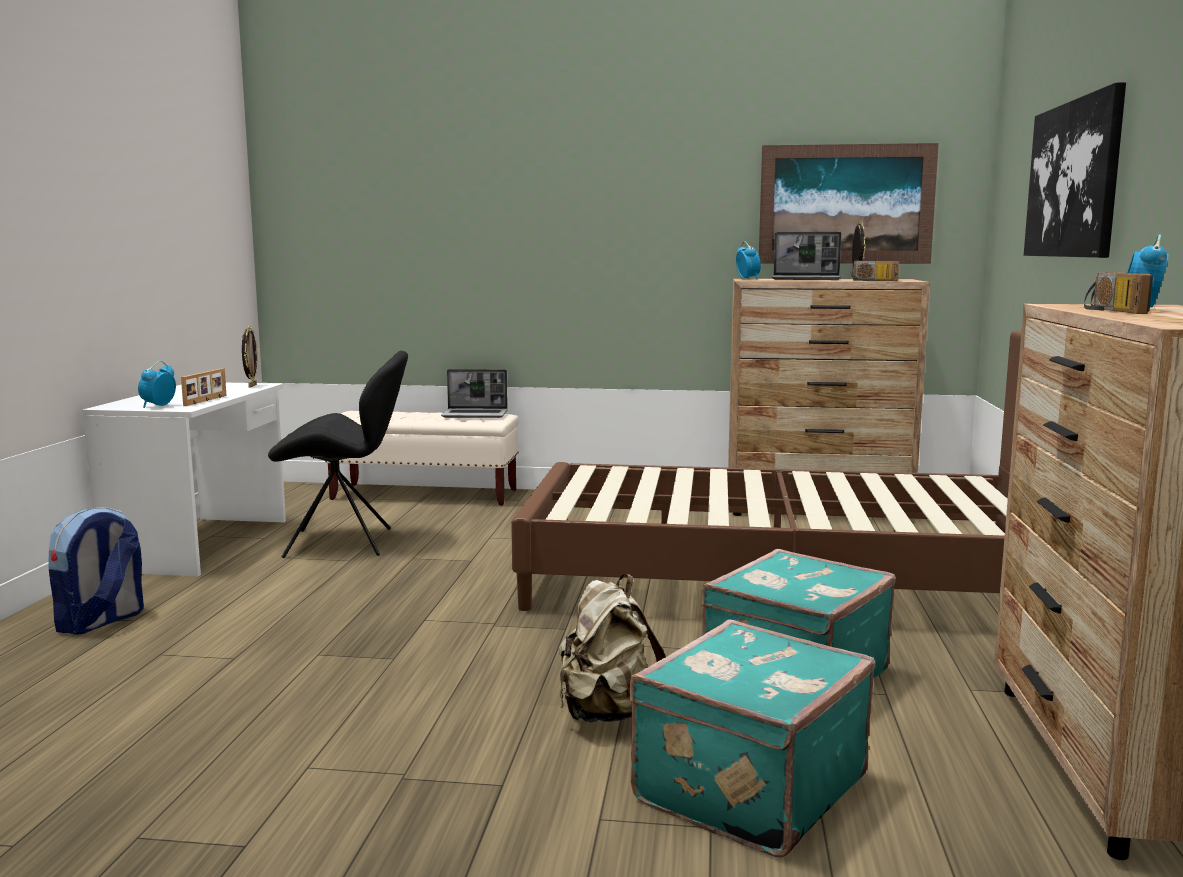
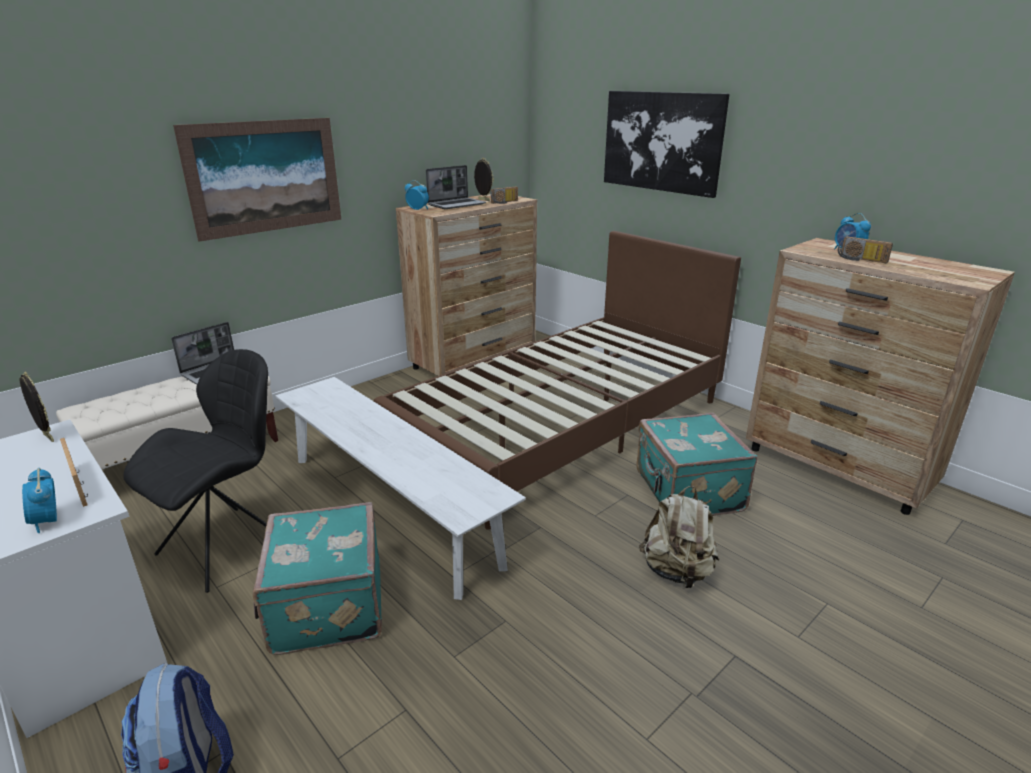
camera: 50 degrees left, 15 degrees up
(481, 568) = (390, 508): none -> white bench
(746, 788) = (795, 571): turquoise suitcase -> turquoise suitcase (325, 606)
(846, 204) = (457, 142): picture -> picture (265, 177)

